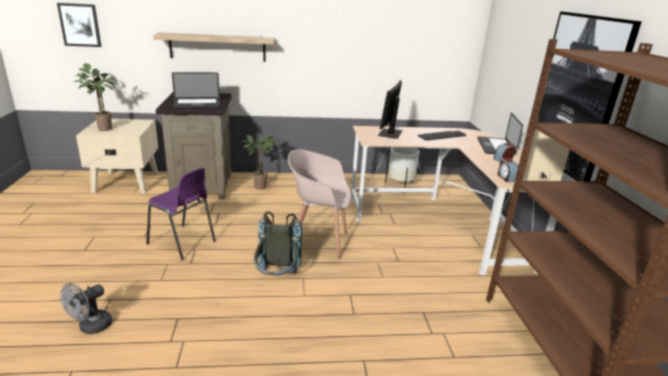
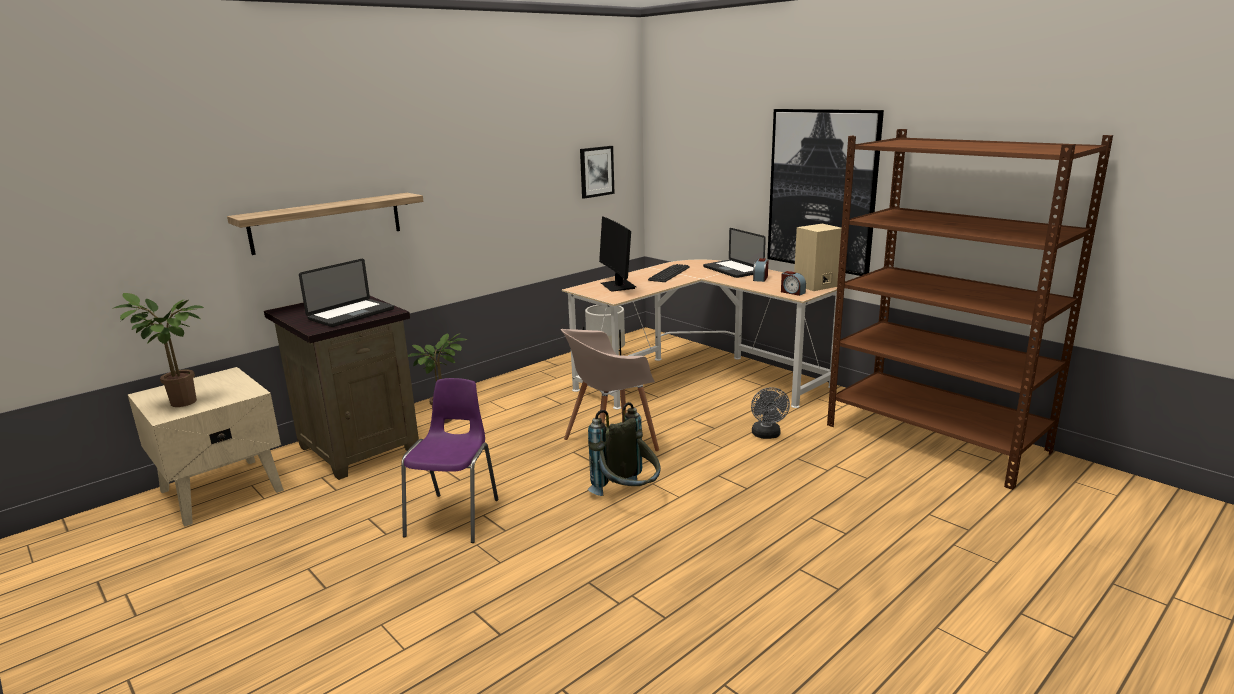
camera: 35 degrees left, 5 degrees down
(80, 25) = (73, 229): picture -> picture (596, 171)
(91, 327) = (504, 645): grey fan -> grey fan (767, 435)
(183, 243) = (455, 516): purple chair -> purple chair turned 75 degrees counterclockwise

